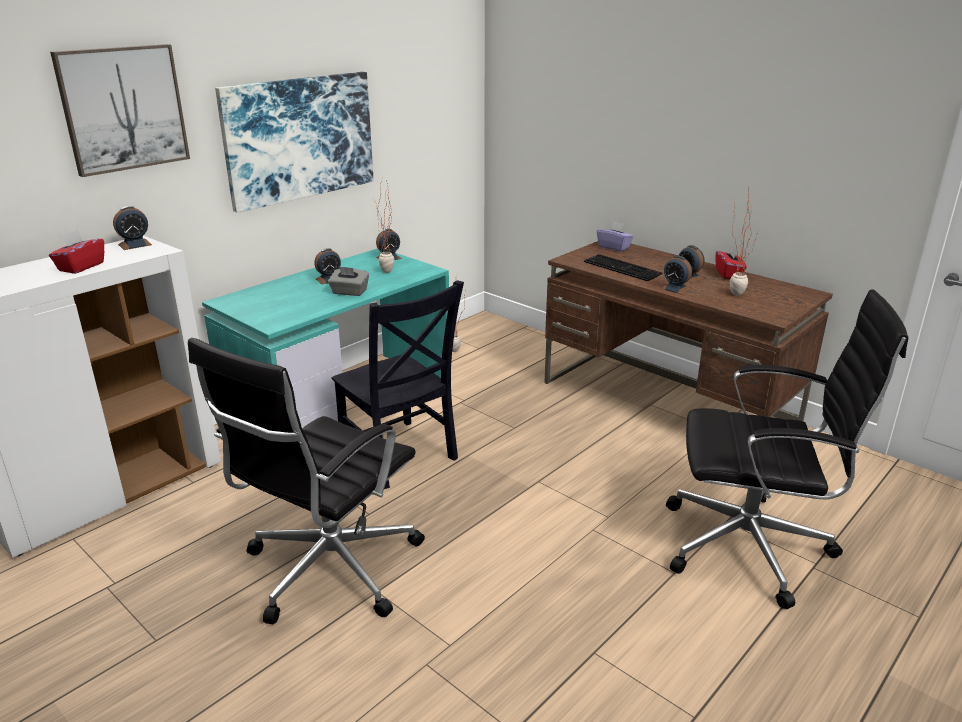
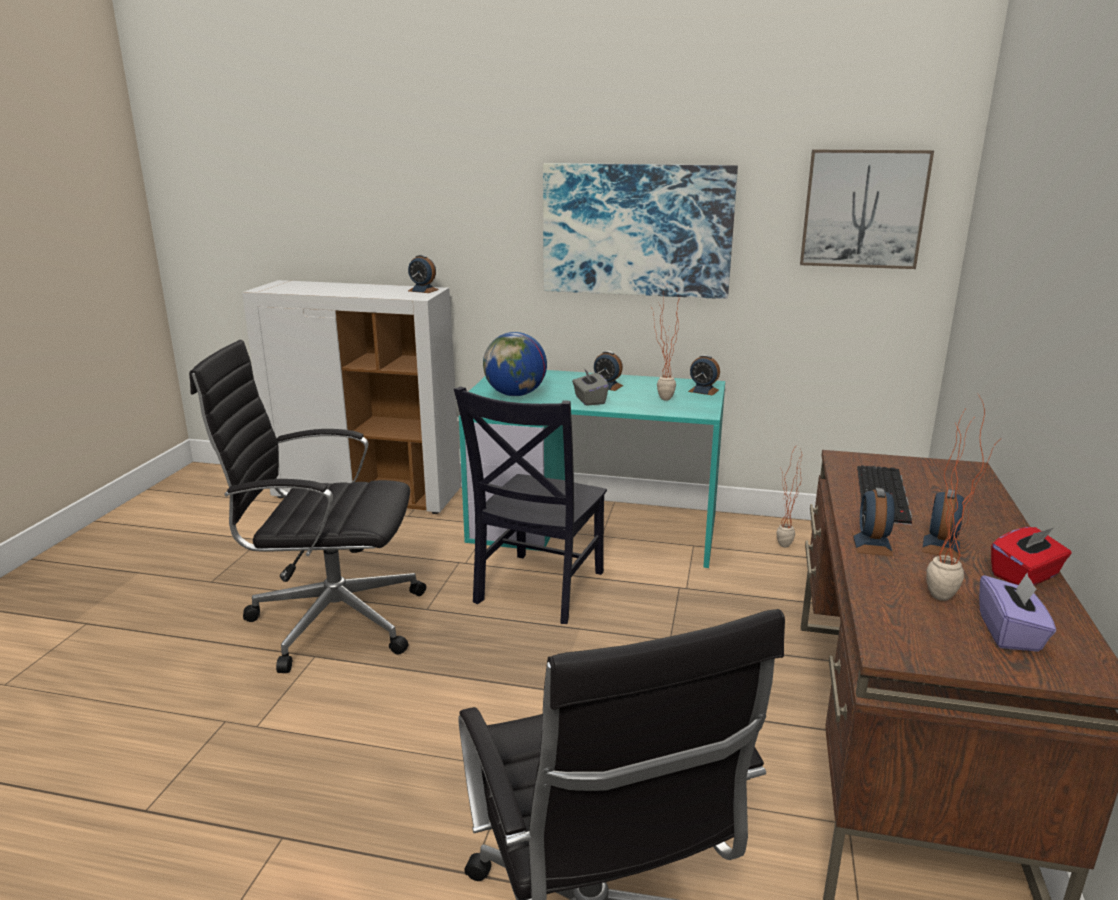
camera: 60 degrees right, 5 degrees down
(81, 267) = (359, 292): red tissue box -> none
(123, 109) = (455, 172): picture -> picture (863, 209)
(292, 311) = (515, 394): none -> globe
(614, 247) = (955, 474): purple tissue box -> purple tissue box (1010, 633)

